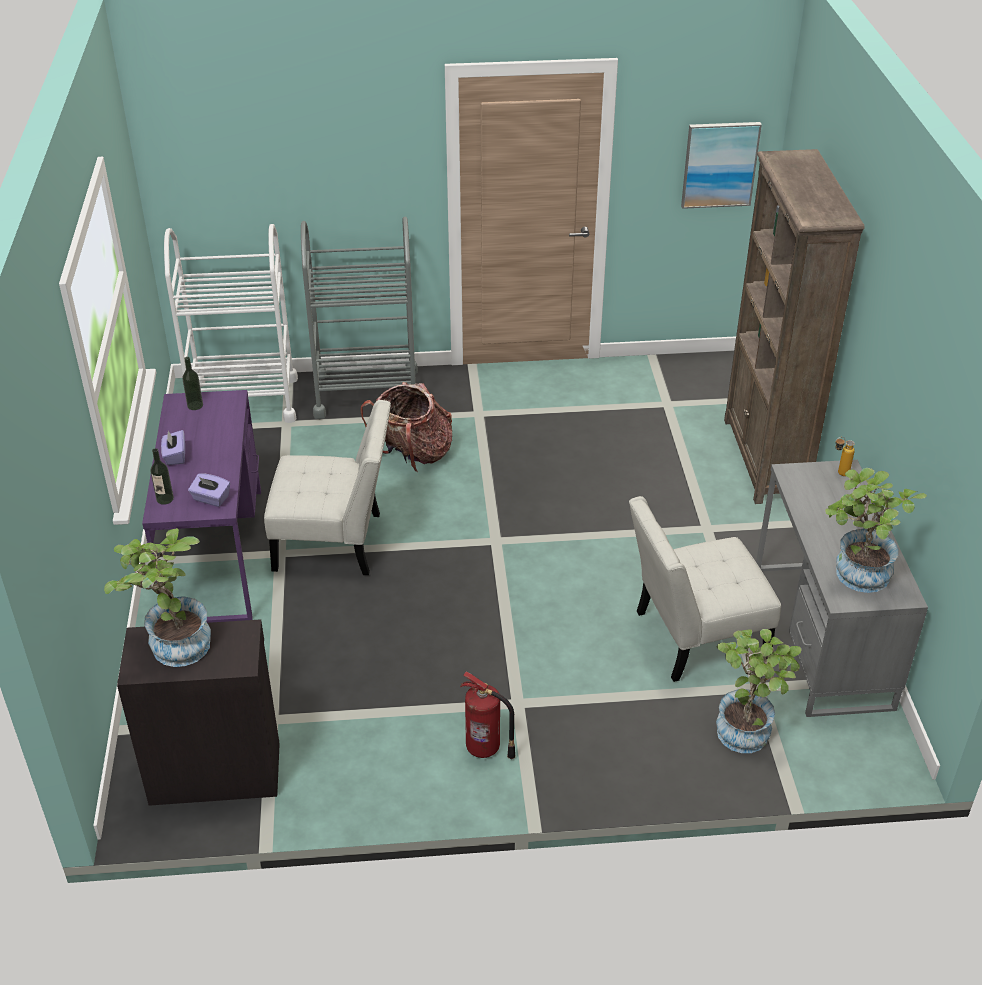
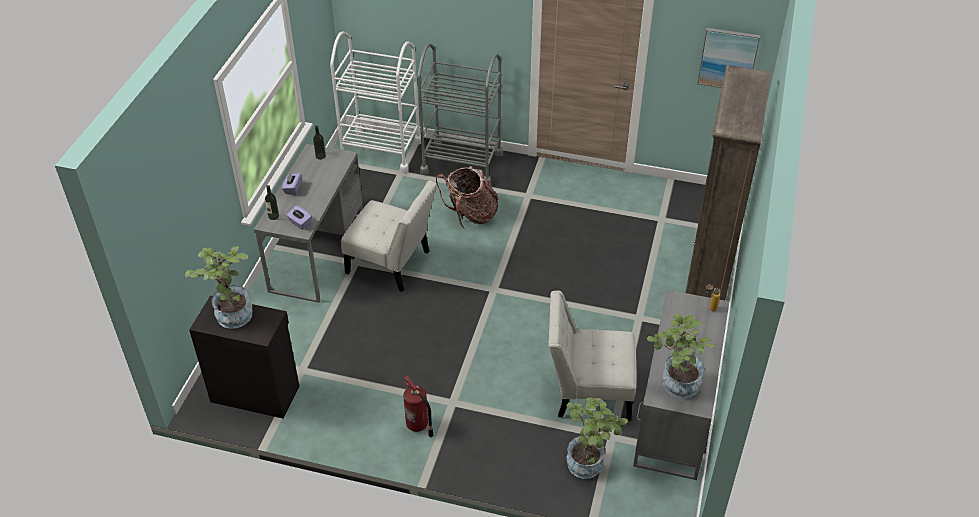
camera: 20 degrees right, 5 degrees up
(216, 554) = (318, 253): purple desk -> grey desk

